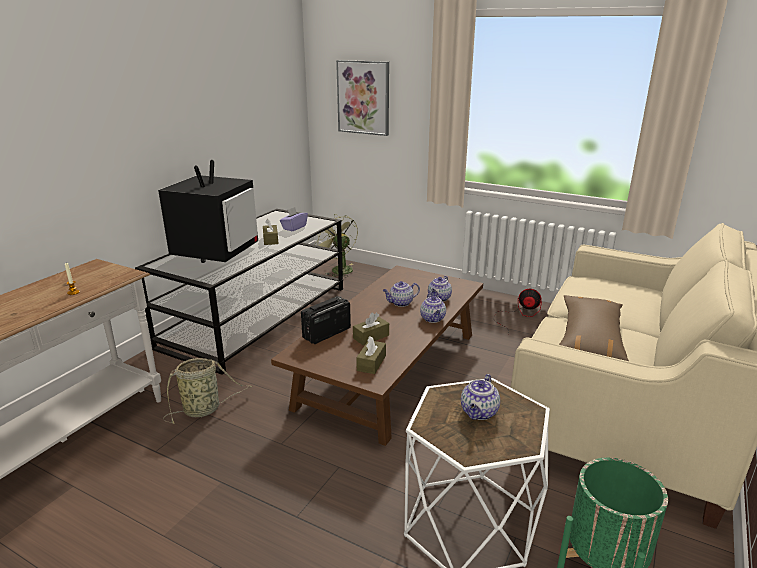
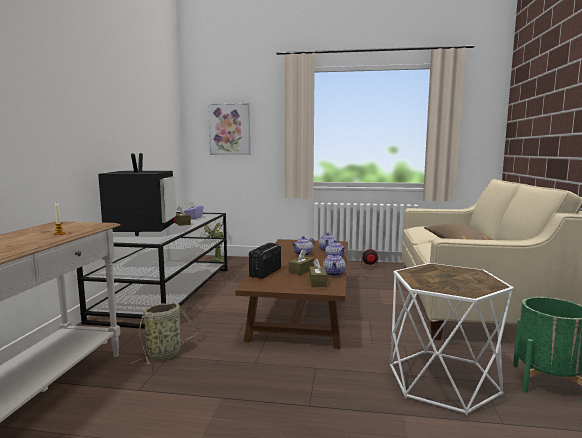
camera: 20 degrees left, 15 degrees down
(479, 413) = (446, 276): teapot -> teapot (334, 274)

